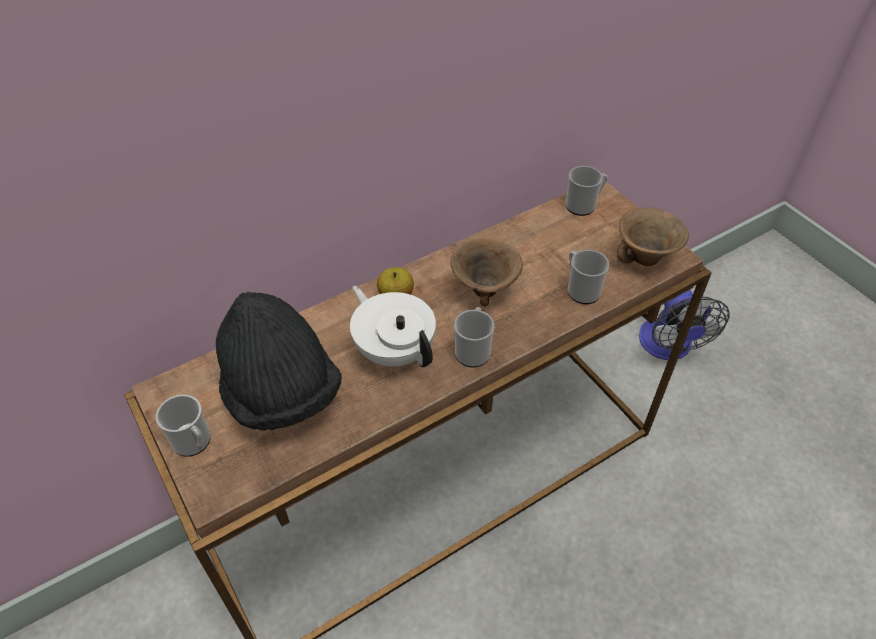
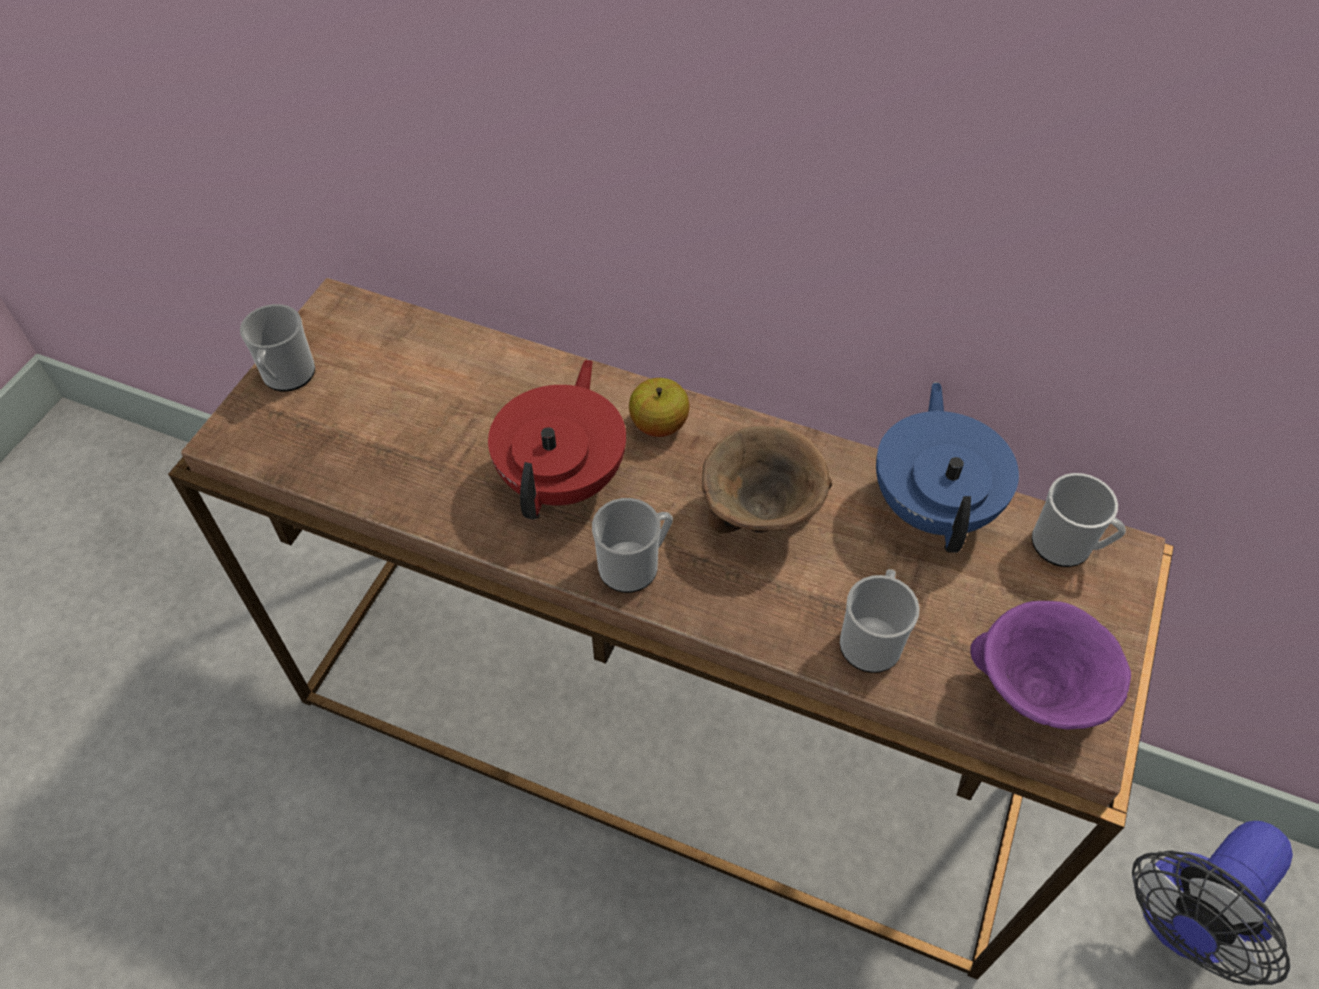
camera: 55 degrees right, 5 degrees up
(281, 392) = (411, 407): black hat -> none
(394, 350) = (564, 478): white teapot -> red teapot
(529, 231) = (934, 505): none -> blue teapot
(645, 258) = (1032, 697): brown bowl -> purple bowl

